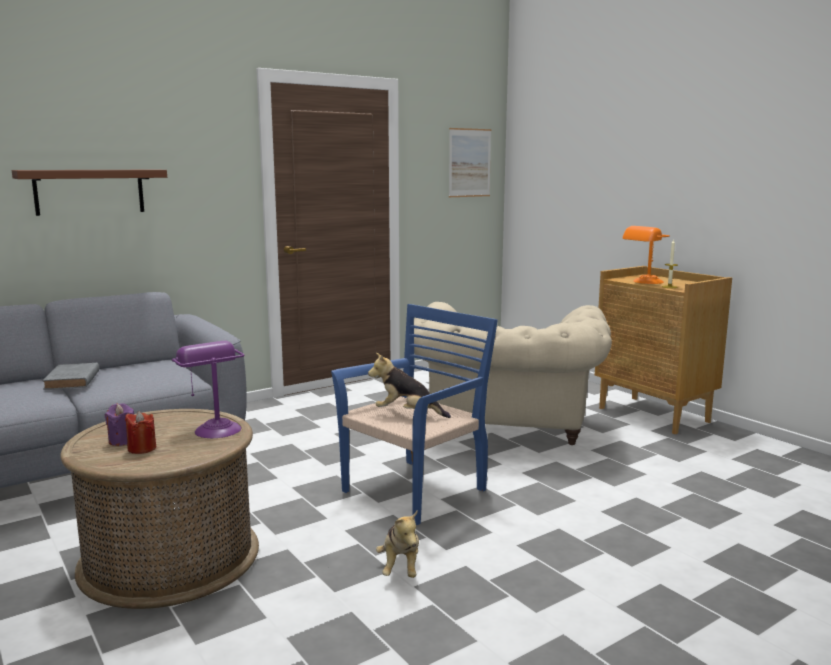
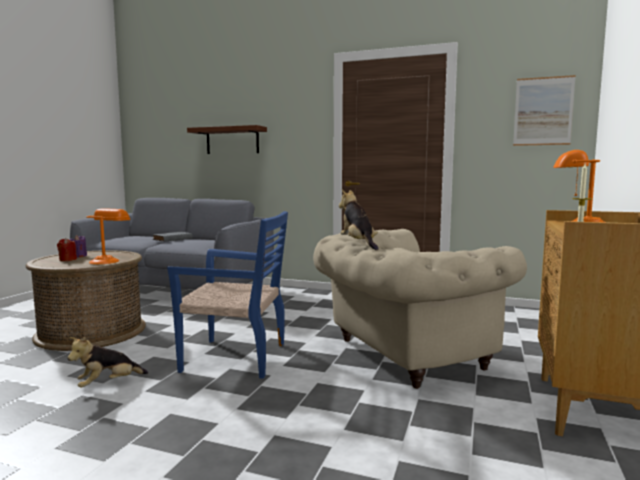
camera: 55 degrees right, 5 degrees down
(213, 427) = (108, 260): purple table lamp -> orange table lamp
(407, 414) = (234, 293): plush toy -> plush toy (358, 244)

